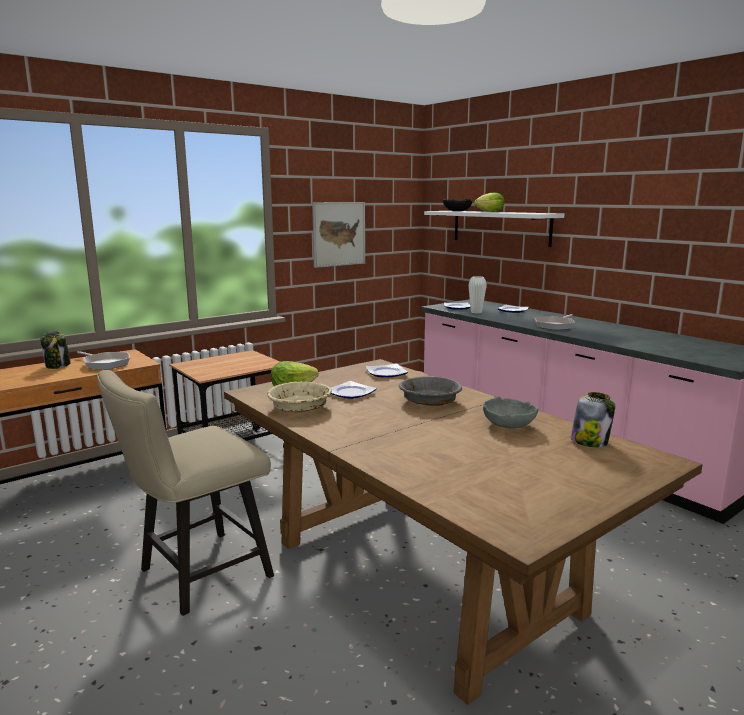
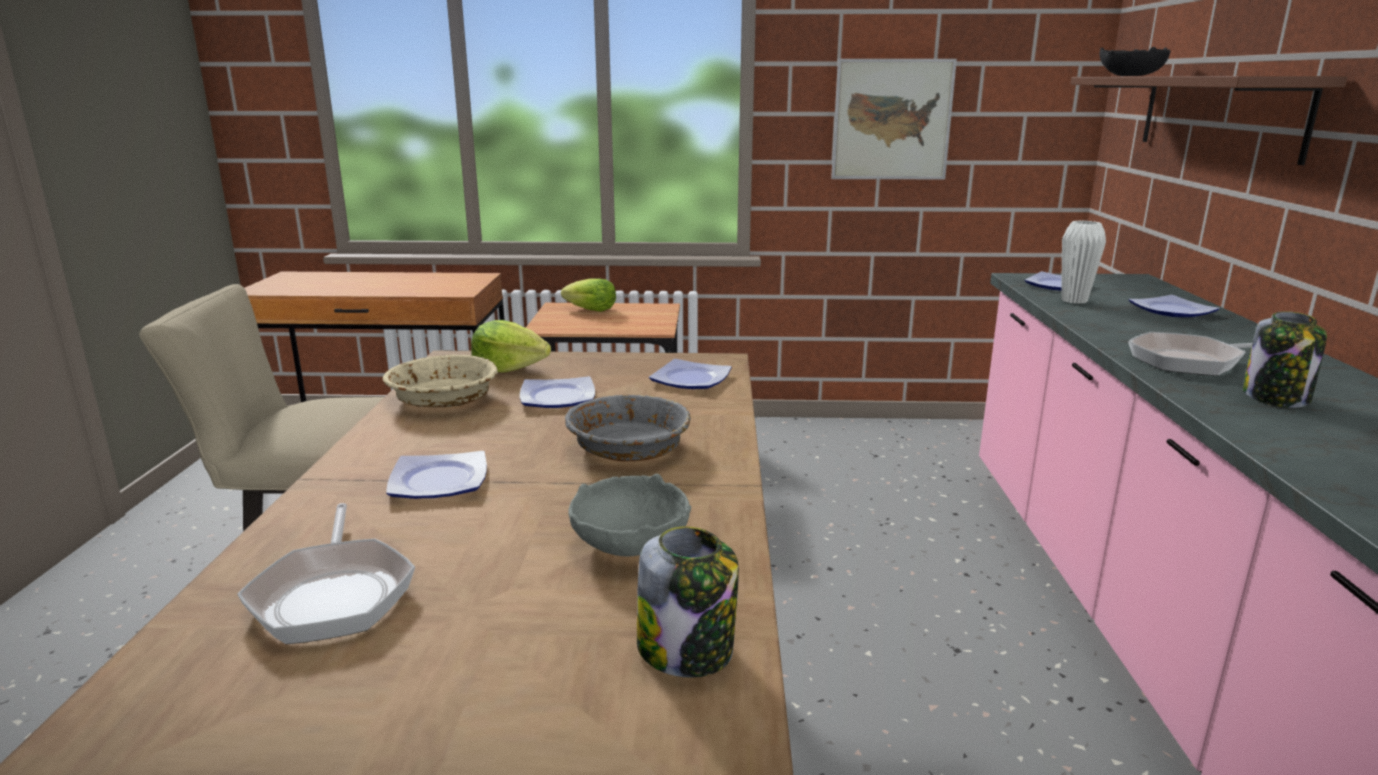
camera: 40 degrees right, 5 degrees up
(58, 365) = (385, 278): jar -> jar (1276, 397)
(105, 363) = (426, 285): frying pan -> frying pan (334, 593)
(392, 433) = (437, 482): none -> plate
(489, 212) = (1179, 75): lettuce -> lettuce (591, 310)
(500, 227) = (1219, 114): white shelf -> brown shelf

